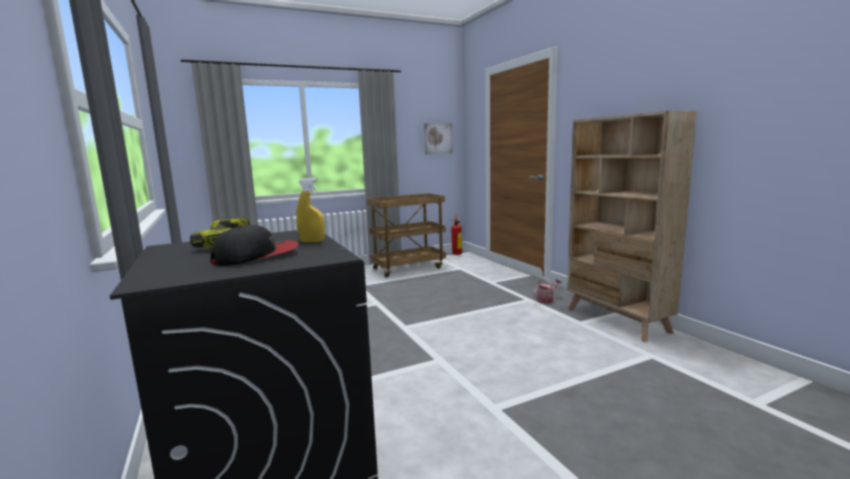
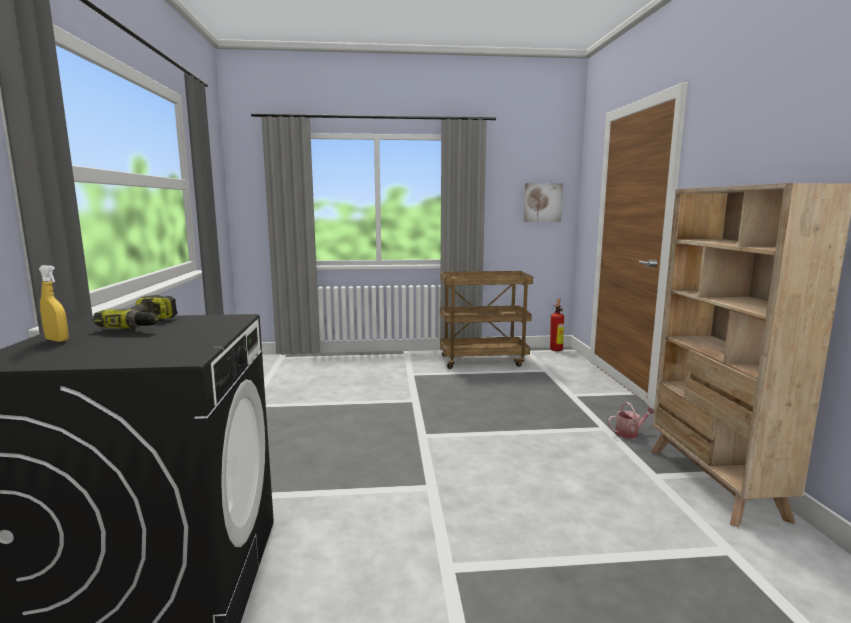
camera: 20 degrees right, 0 degrees up
(256, 256) = (127, 345): cap -> none
(312, 241) = (211, 333): yellow spray bottle -> yellow spray bottle (57, 340)

